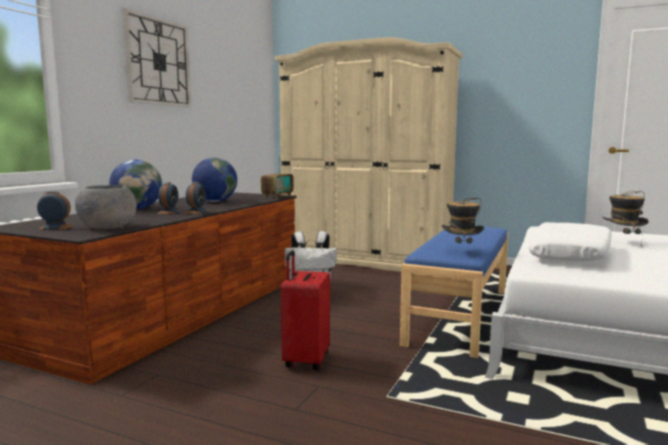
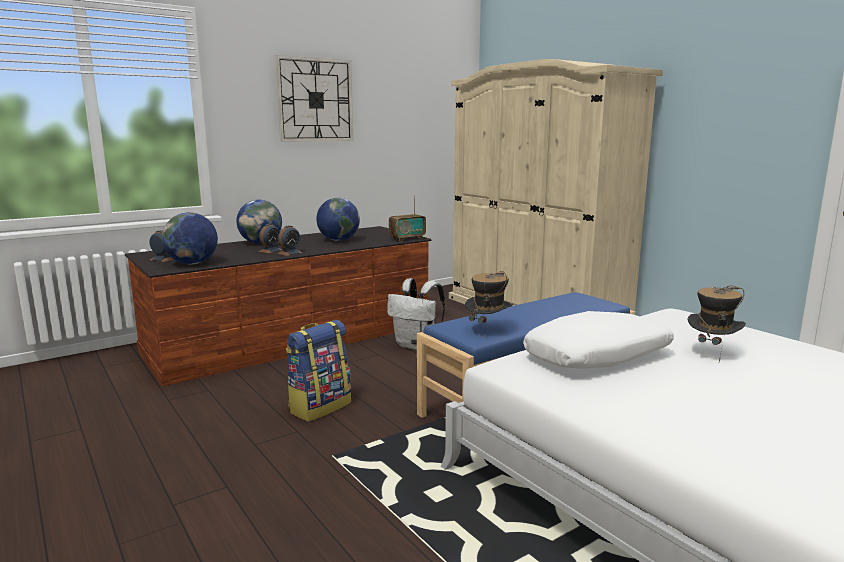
camera: 30 degrees right, 5 degrees up
(108, 227) = (192, 263): grey bowl -> globe
(305, 360) = (319, 407): red suitcase -> backpack

